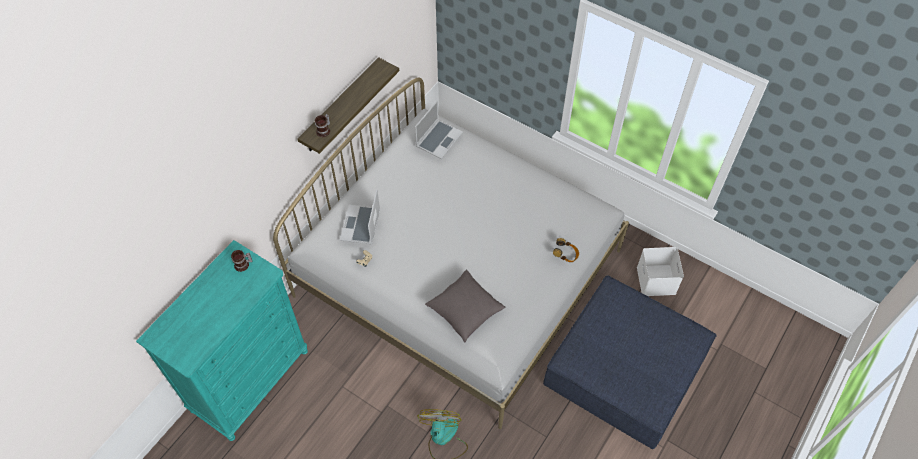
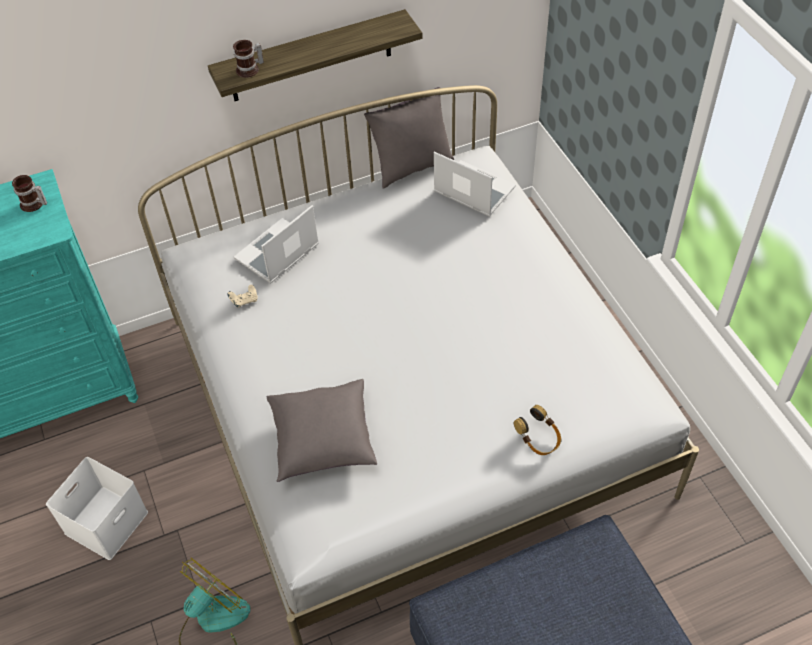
camera: 35 degrees right, 5 degrees down
(394, 140) = (411, 167): none -> grey pillow
(439, 139) = (472, 190): laptop -> laptop turned 120 degrees counterclockwise
(655, 279) = (710, 574): white storage box -> white storage box (106, 520)

